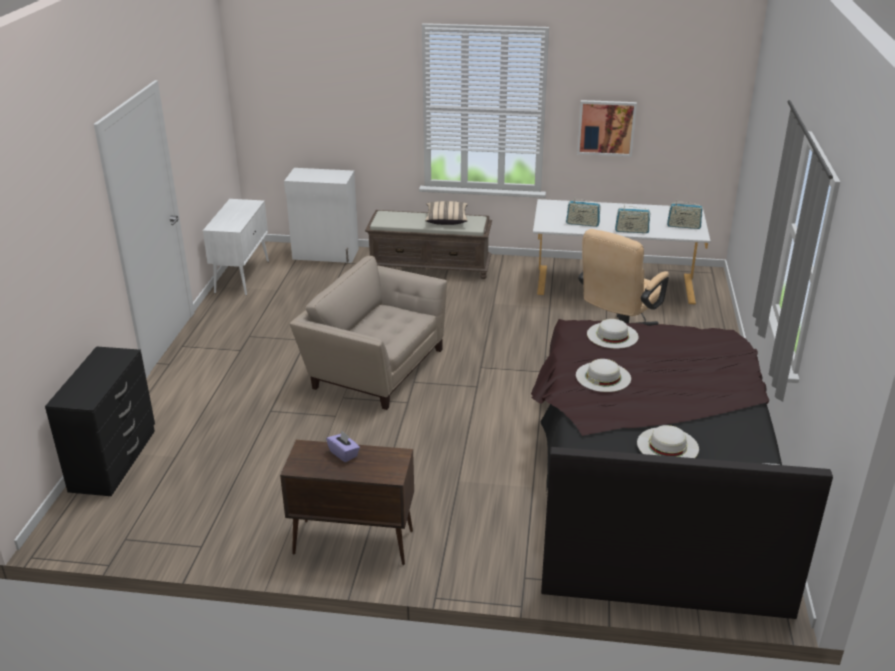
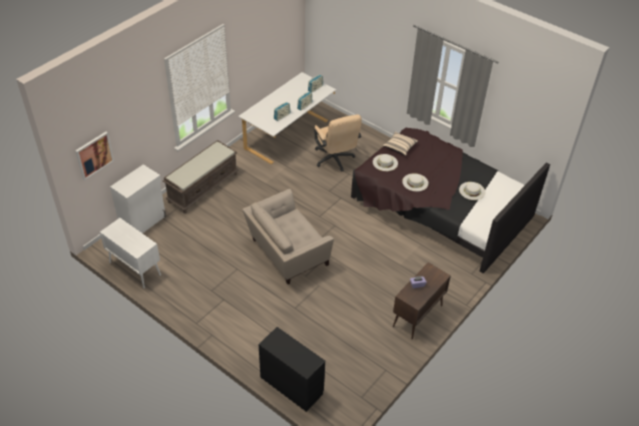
camera: 60 degrees left, 15 degrees up
(446, 220) = (207, 157): beige pillow -> beige pillow (399, 147)
(606, 128) = (253, 59): picture -> picture (94, 155)

